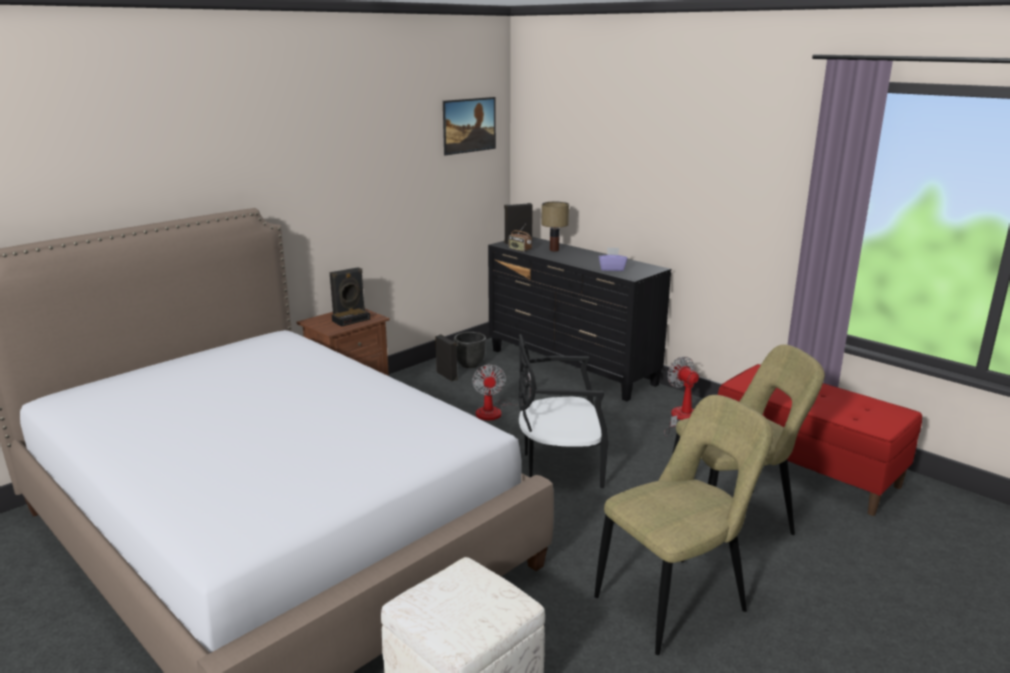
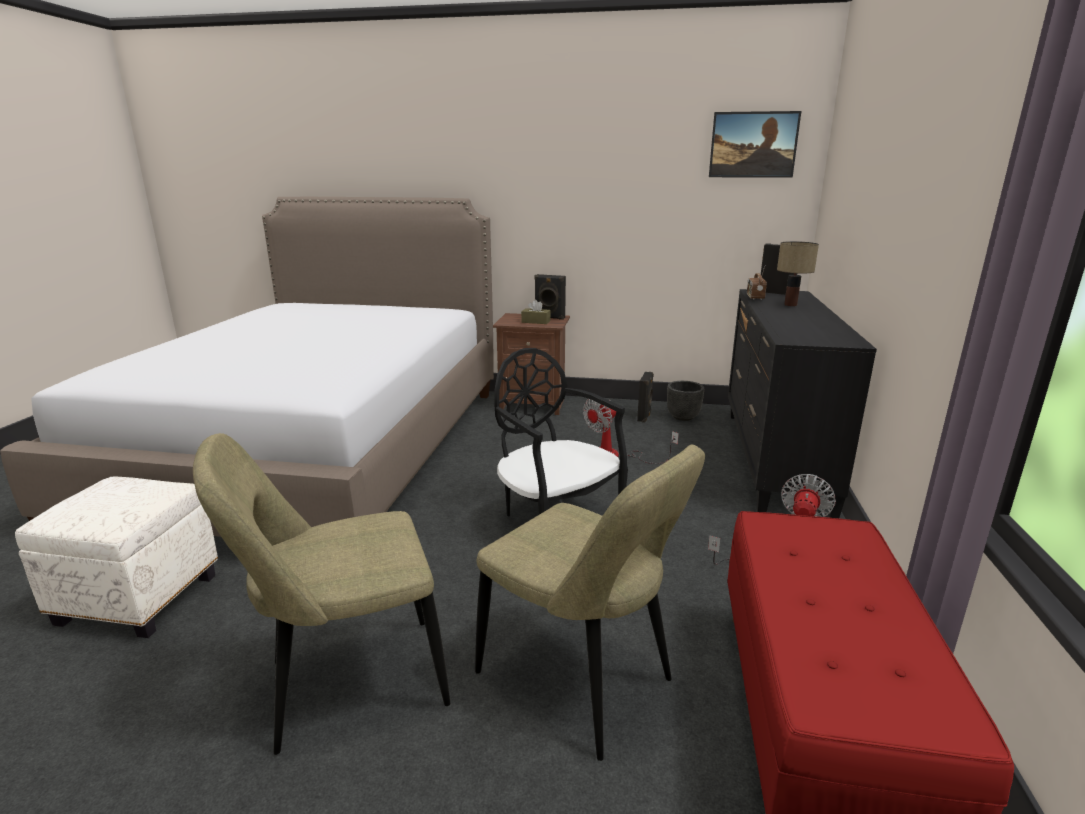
camera: 55 degrees right, 0 degrees up
(352, 320) = (536, 321): alarm clock -> brown tissue box
(612, 269) = (793, 330): purple tissue box -> none
(676, 602) = (348, 685): beige chair -> beige chair turned 135 degrees clockwise

